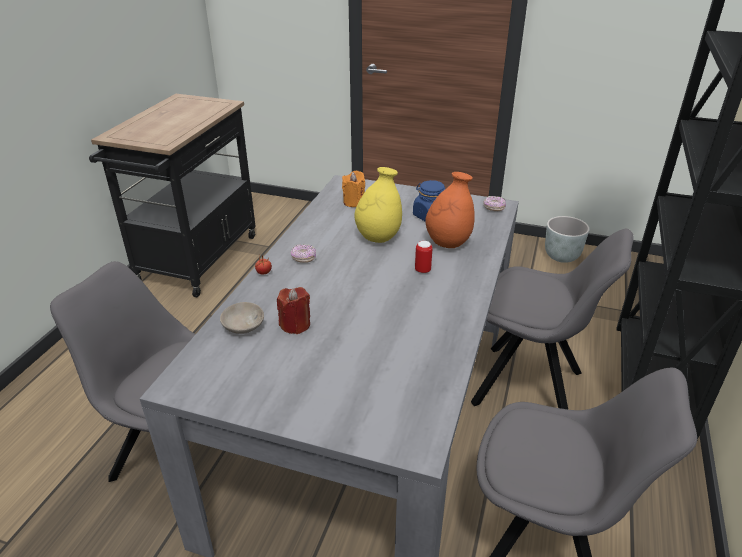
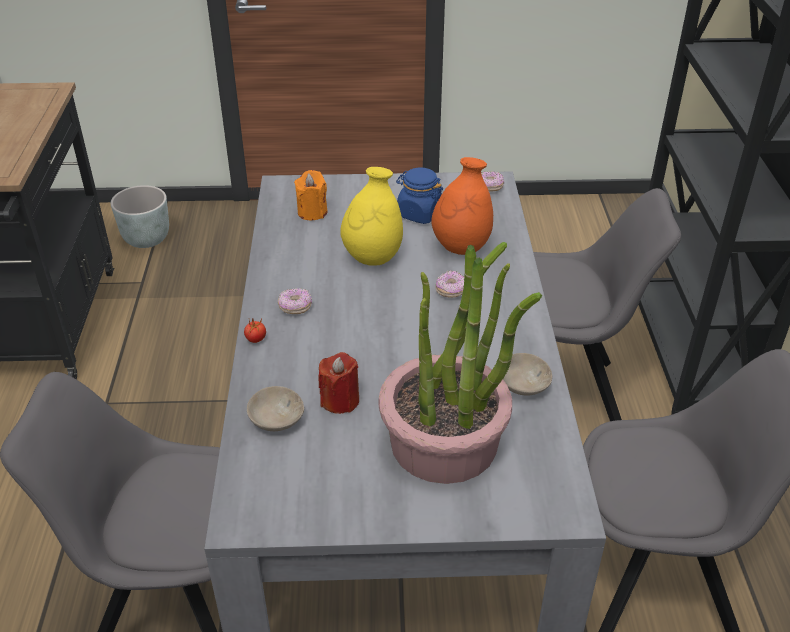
camera: 20 degrees left, 5 degrees up
(353, 372) = (445, 442): none -> potted plant
(422, 270) = (451, 291): can -> donut
(438, 345) = (521, 384): none -> beige bowl
(562, 256) = (531, 217): grey planter -> grey planter (147, 239)

